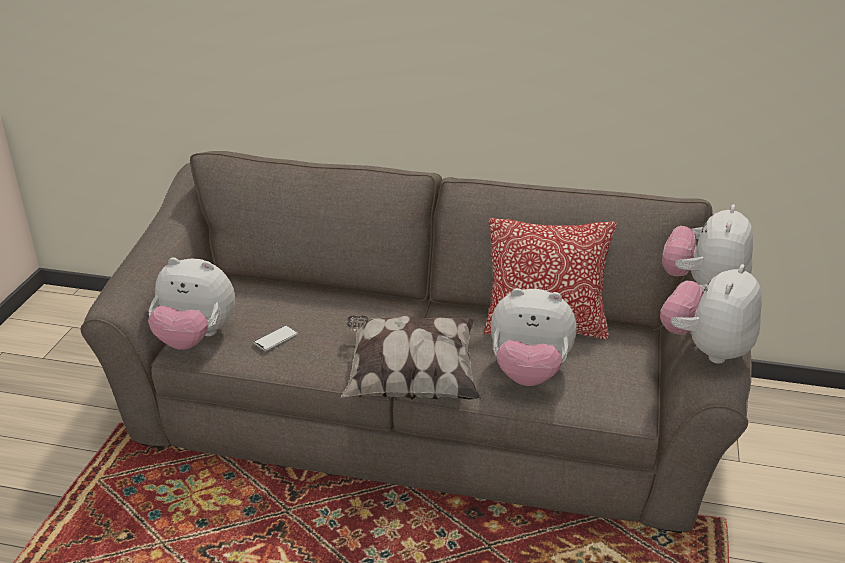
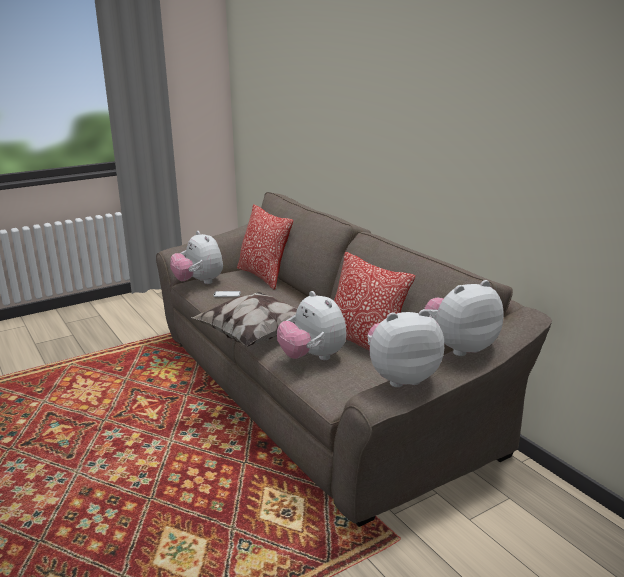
camera: 45 degrees right, 10 degrees down
(268, 287) = (264, 276): none -> pillow

